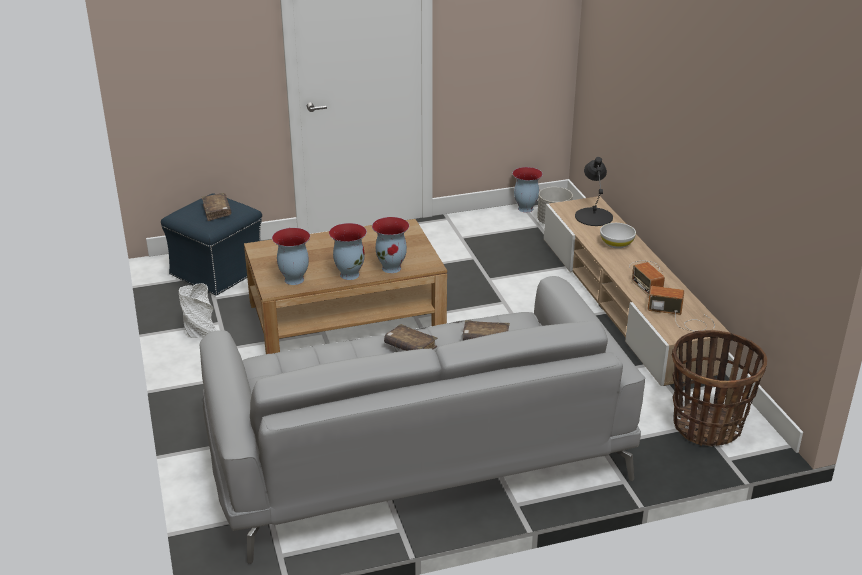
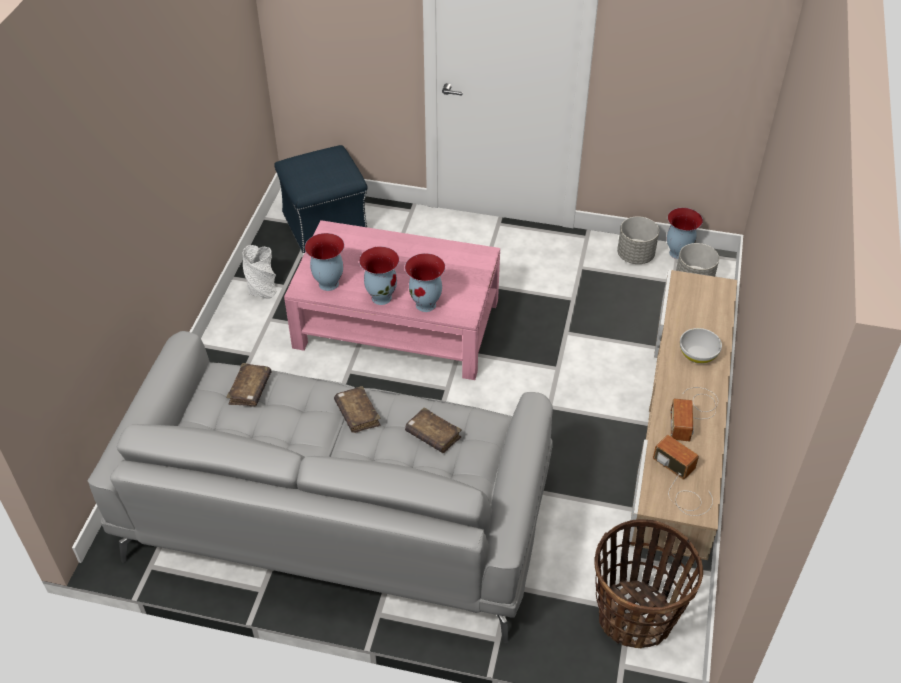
camera: 30 degrees right, 15 degrees up
(217, 211) = (324, 171): brown book -> brown book (250, 390)
(345, 316) = (396, 323): brown coffee table -> pink coffee table
(496, 219) = (635, 256): none -> grey planter
(594, 216) = (705, 307): black table lamp -> none

